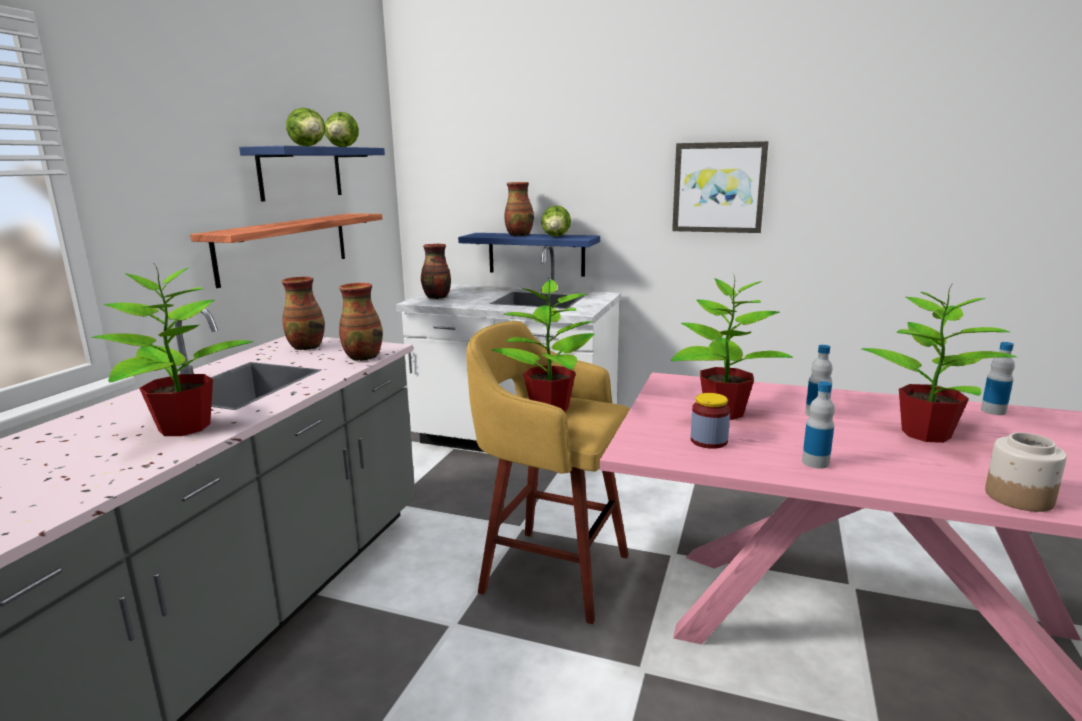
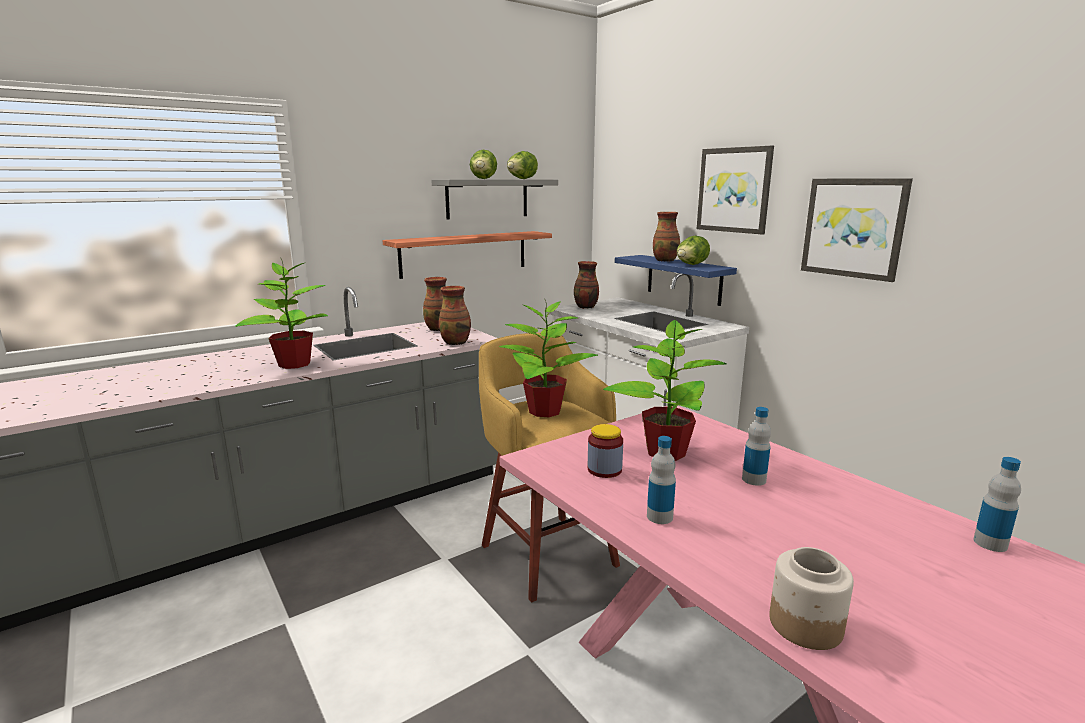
camera: 35 degrees right, 0 degrees up
(301, 173) = (487, 198): blue shelf -> grey shelf
(589, 156) = (734, 190): none -> picture
(927, 434) = (838, 535): potted plant -> none

